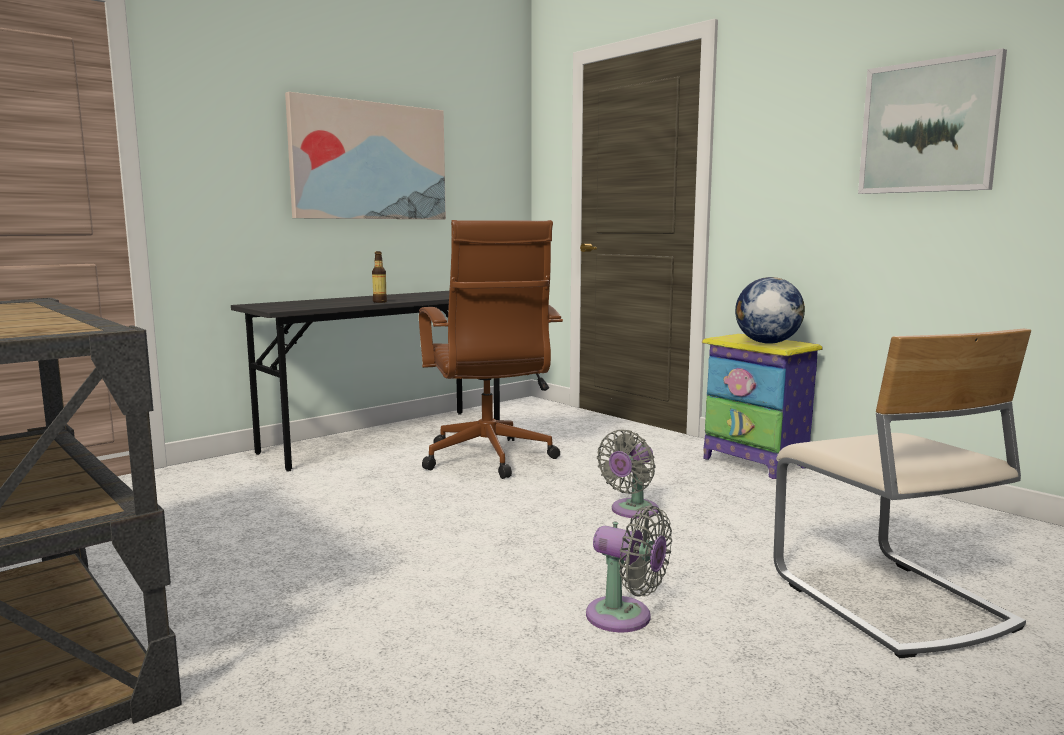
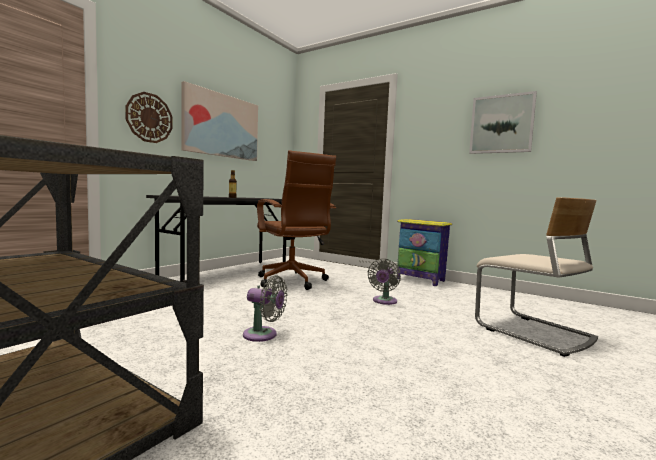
camera: 15 degrees left, 5 degrees down
(230, 168) = (149, 118): none -> wall clock
(625, 618) = (426, 349): grey fan -> grey fan (263, 335)
(767, 343) = (429, 221): globe -> none

